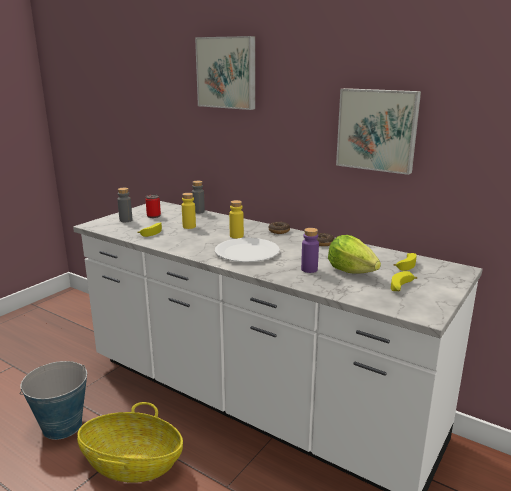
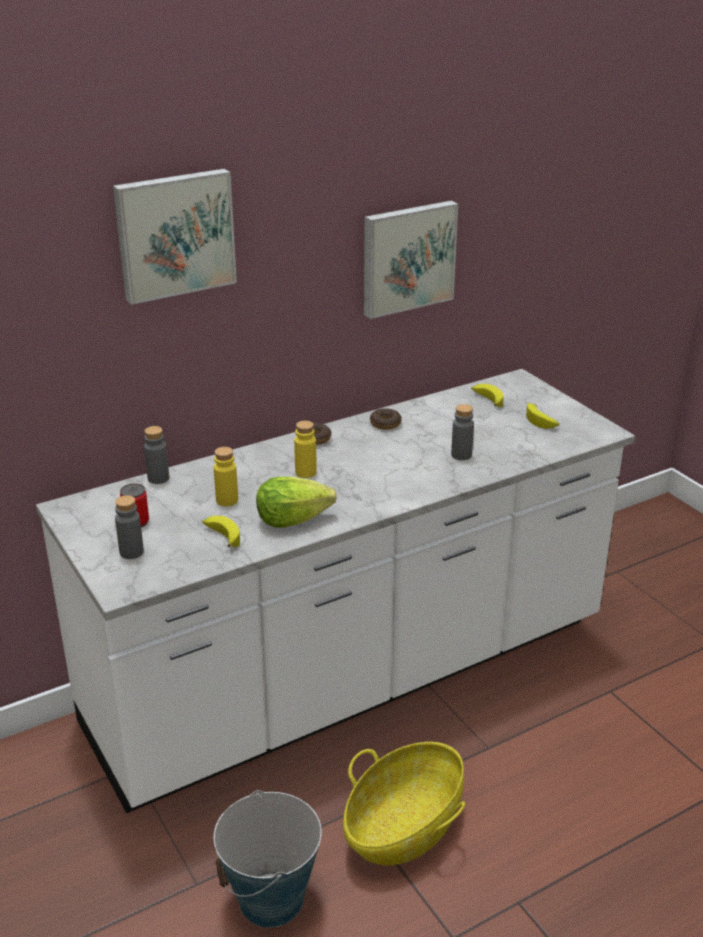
camera: 65 degrees left, 10 degrees up
(247, 252) = (374, 479): white plate -> none
(309, 269) = (461, 455): purple bottle -> grey bottle
(351, 271) = (483, 433): lettuce -> lettuce (291, 520)

